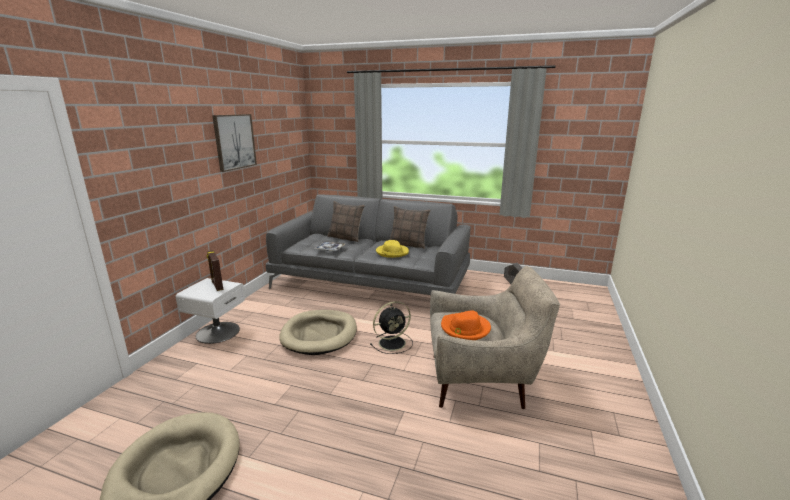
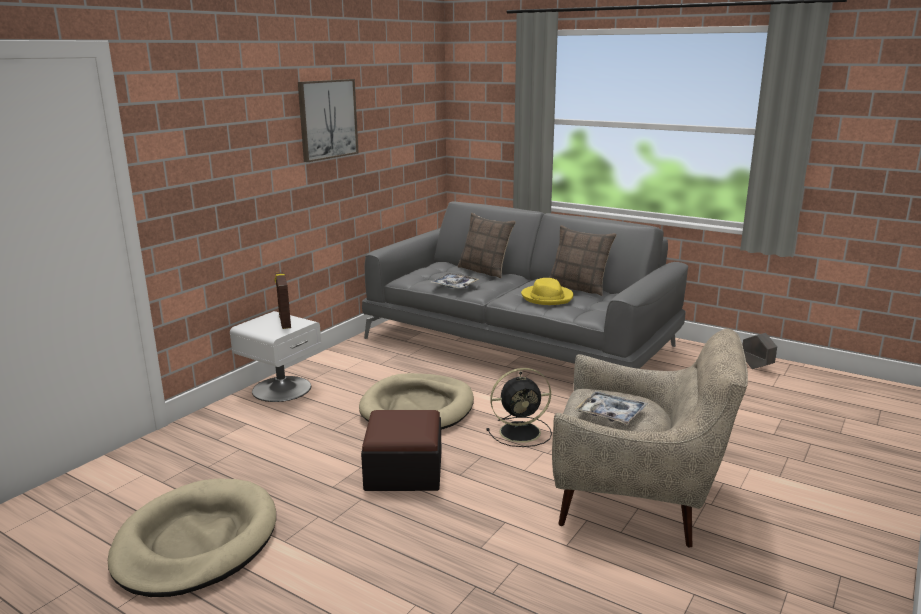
camera: 15 degrees right, 0 degrees up
(323, 383) = (404, 471): none -> ottoman
(465, 329) = (610, 414): orange hat -> tray

